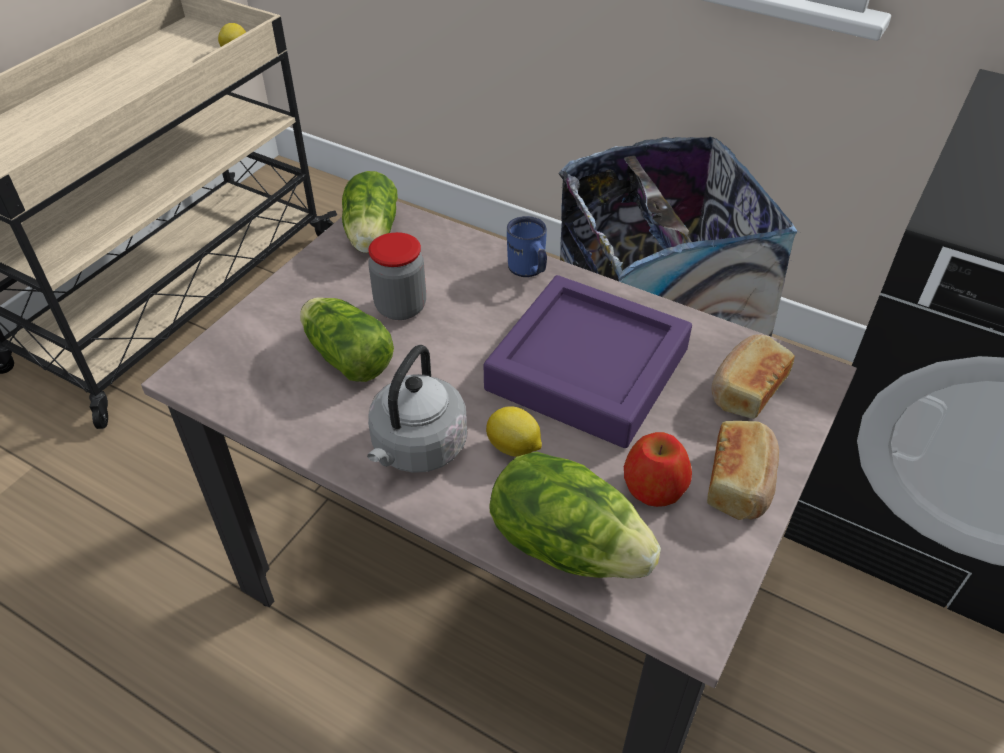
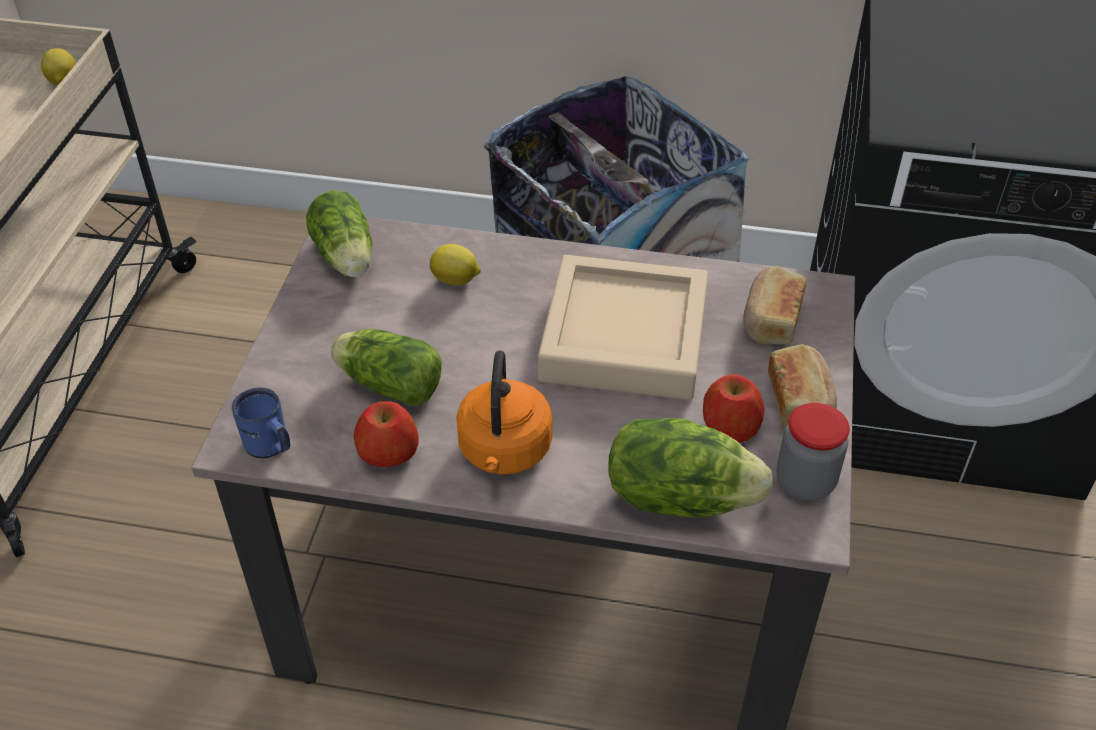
camera: 20 degrees left, 0 degrees up
(311, 418) = (388, 452): none -> apple
(401, 307) = (416, 323): jar -> jar (805, 482)
(417, 449) = (504, 452): grey kettle -> orange kettle
(514, 448) = (593, 426): lemon -> lemon (456, 280)
(528, 271) = (523, 257): blue mug -> blue mug (270, 448)
(587, 369) = (624, 338): purple tray -> beige tray

